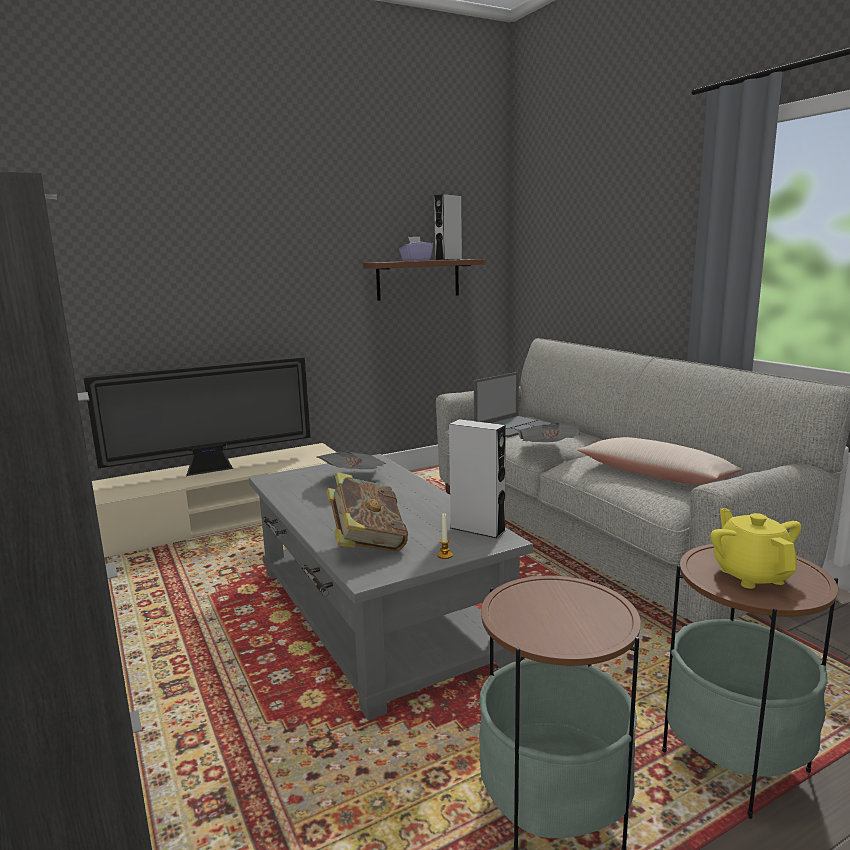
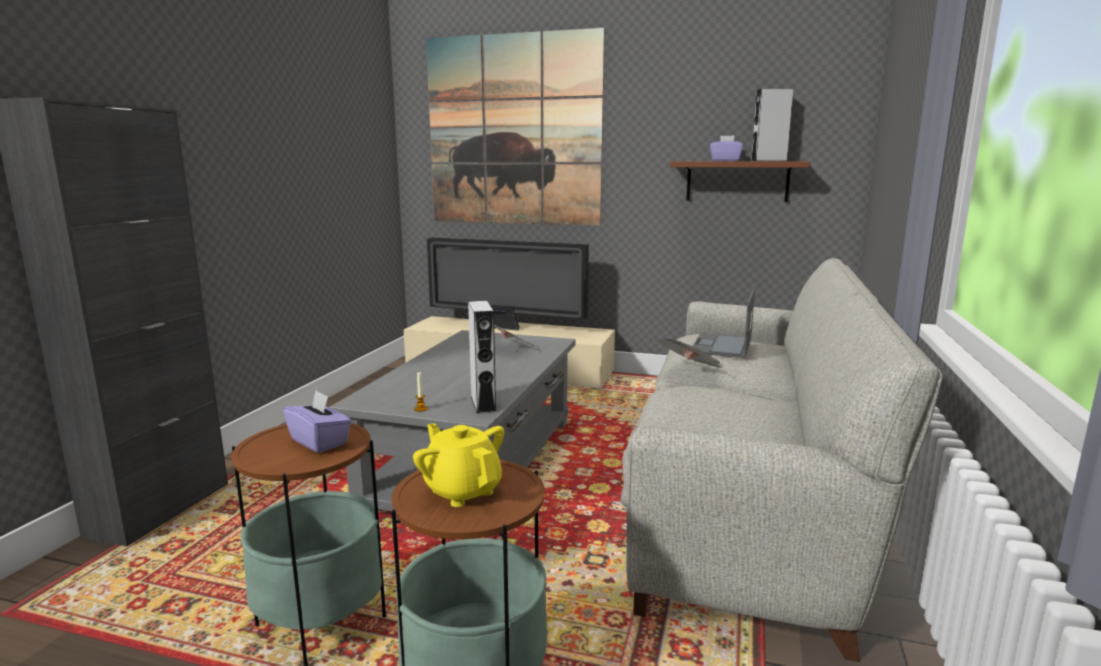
camera: 45 degrees right, 0 degrees up
(180, 232) = (513, 131): none -> picture
(367, 544) = (405, 386): book -> none
(513, 426) = (721, 346): laptop -> laptop turned 105 degrees clockwise
(563, 602) = (320, 441): none -> purple tissue box
(656, 475) = (723, 422): beige pillow -> none
(751, 575) = (462, 490): yellow teapot -> yellow teapot turned 75 degrees counterclockwise

